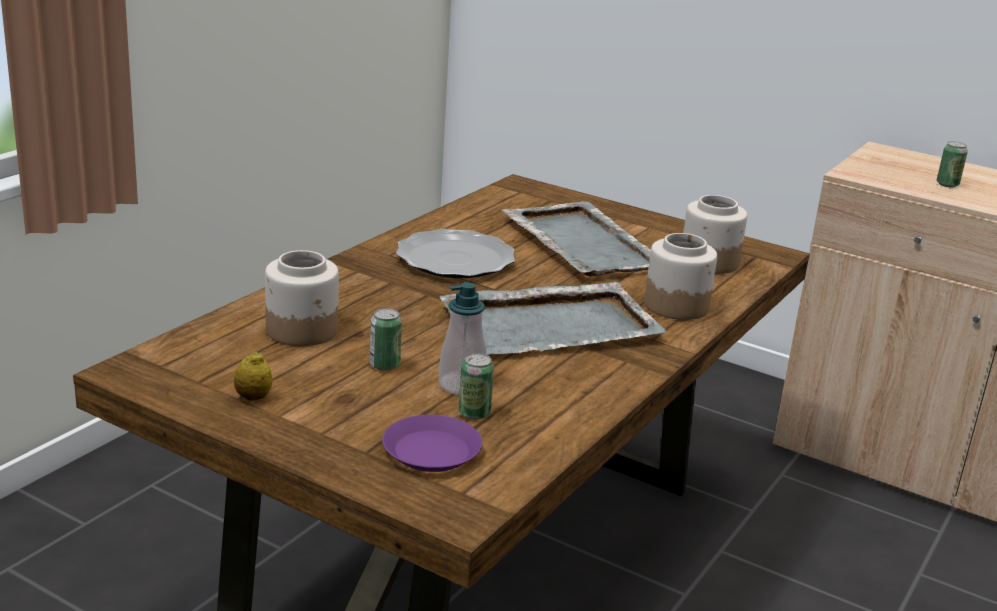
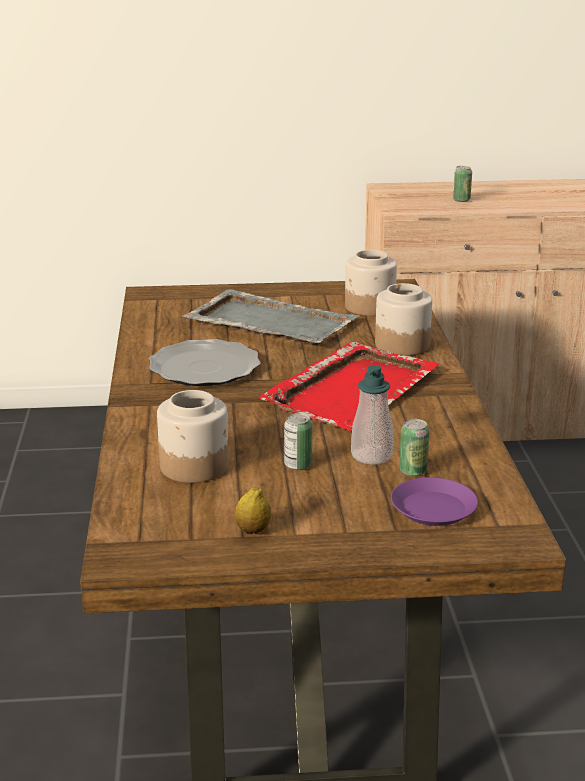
camera: 35 degrees left, 0 degrees up
(552, 325) = (353, 389): grey tray -> red tray

